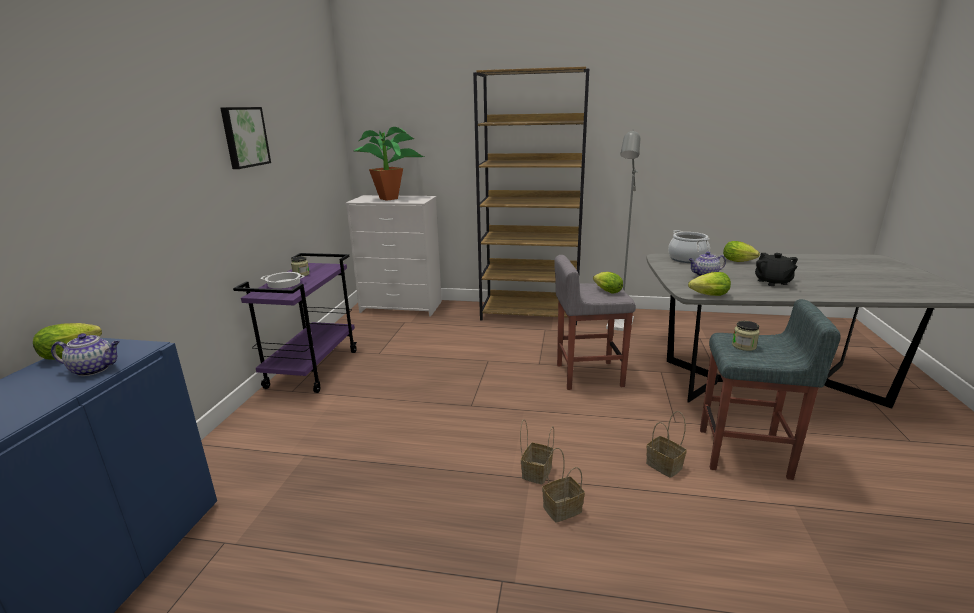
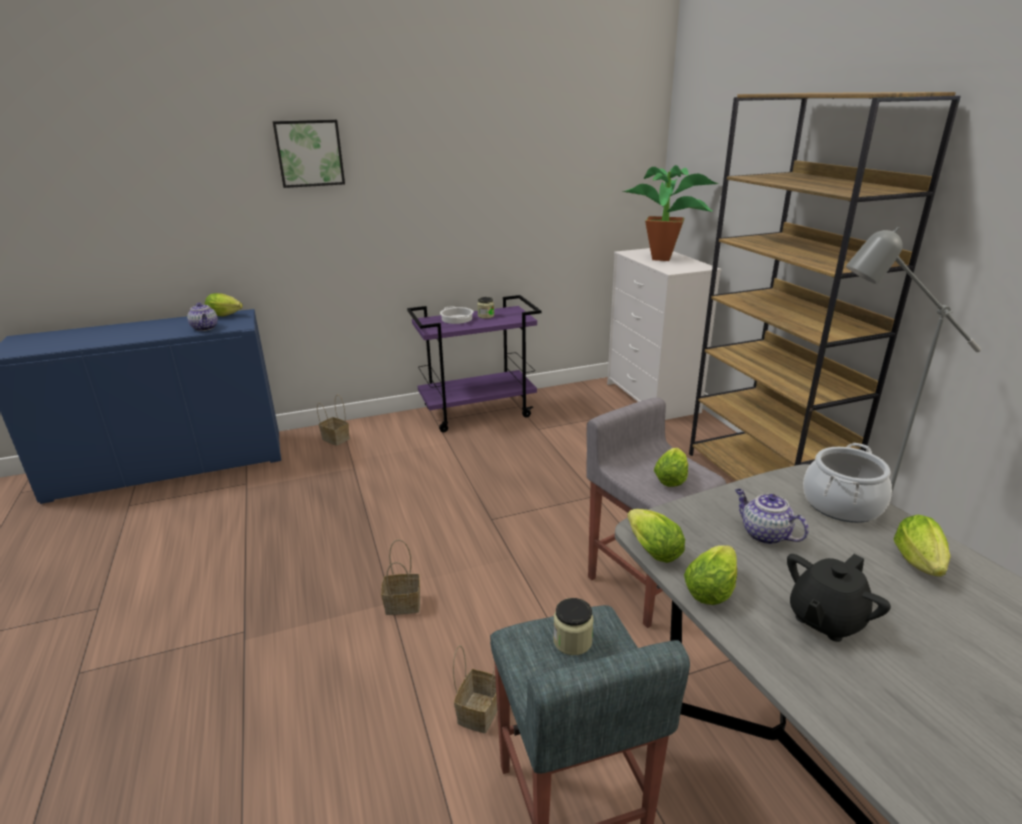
camera: 60 degrees right, 5 degrees up
(244, 137) = (461, 168): picture -> picture (309, 153)
(561, 510) = (351, 641): basket -> basket (334, 439)
(745, 293) = (712, 588): none -> lettuce

